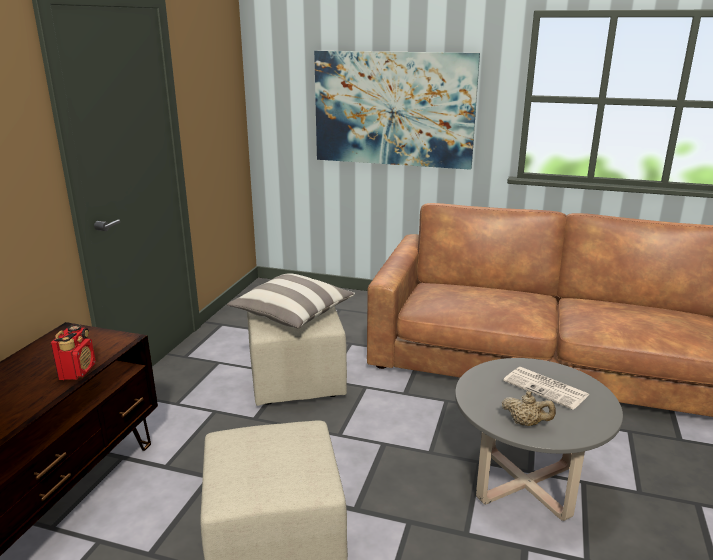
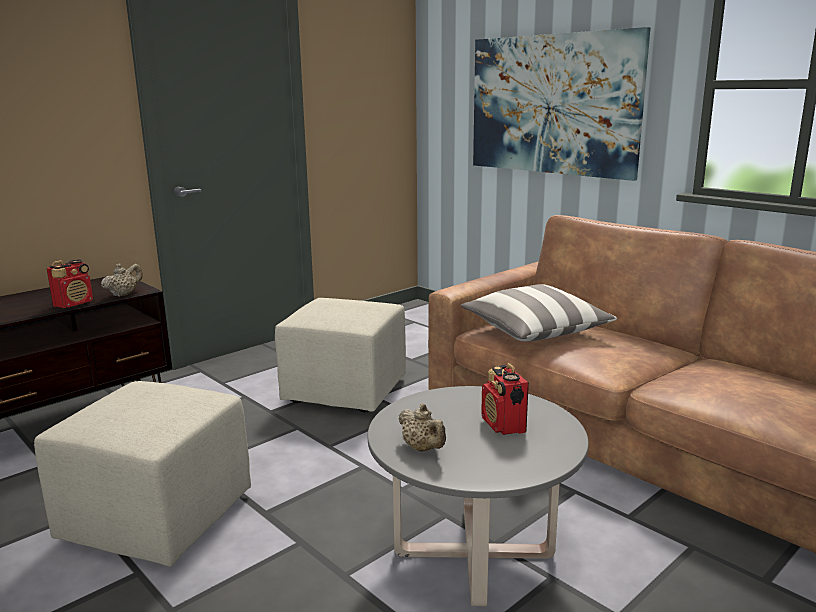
camera: 30 degrees right, 5 degrees down
(113, 348) = (124, 294): none -> beige teapot
(293, 314) = (340, 310): pillow -> pillow (535, 331)
(547, 388) = (503, 425): newspaper -> radio

